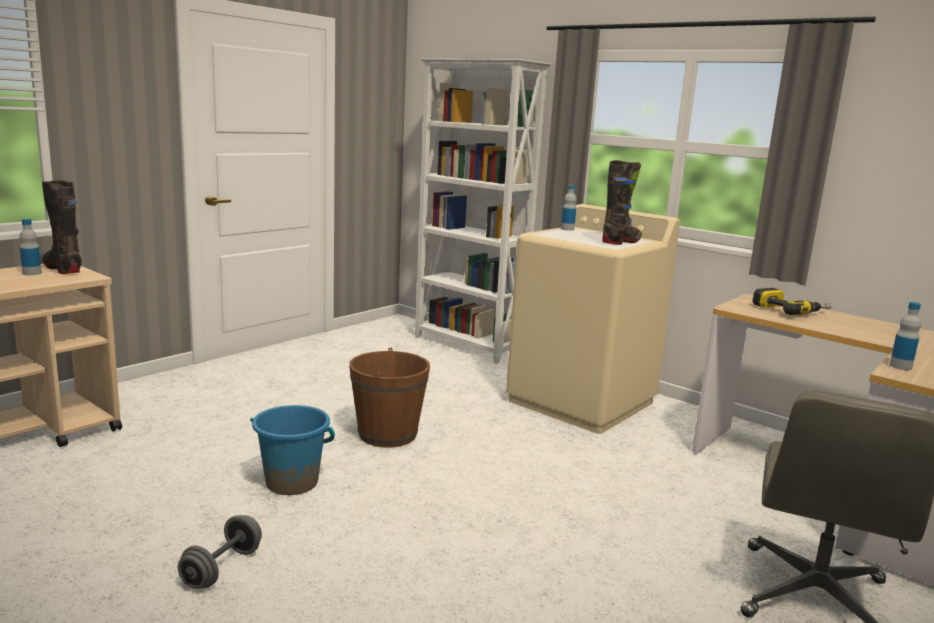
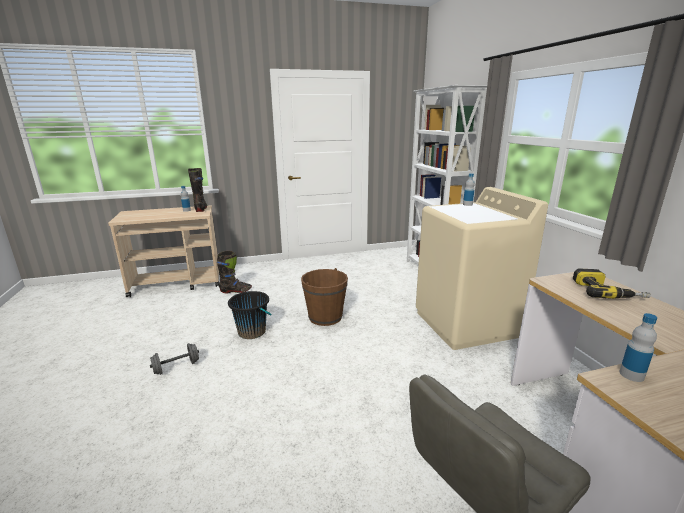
camera: 35 degrees right, 5 degrees up
(292, 482) = (252, 332): blue bucket -> black bucket
(621, 242) = (487, 217): black boot -> black boot (236, 291)

